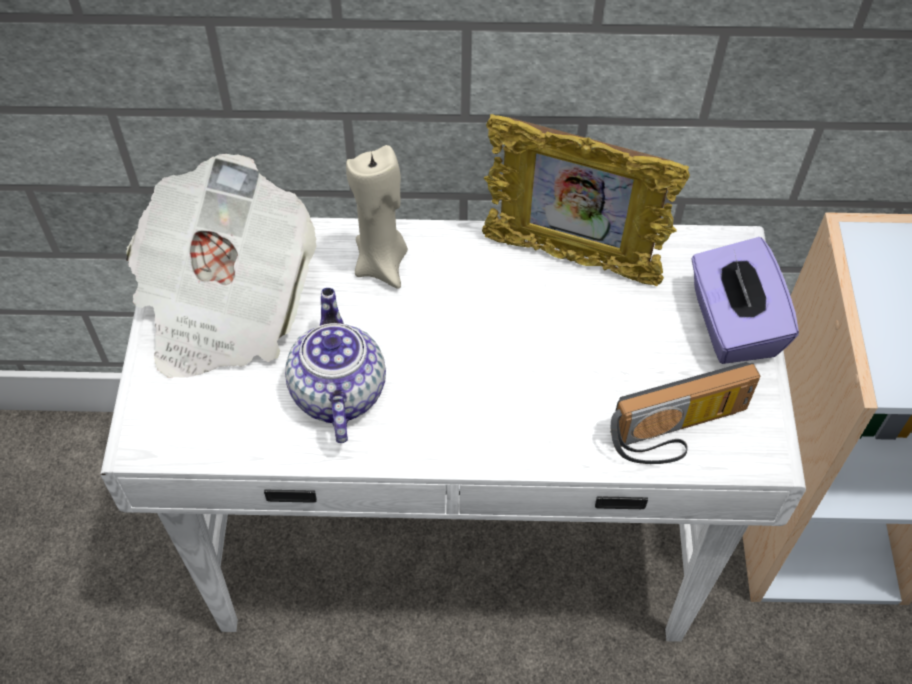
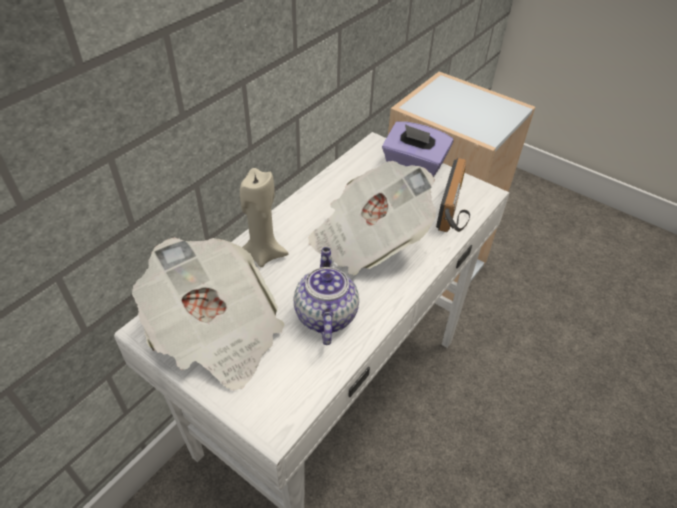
camera: 55 degrees left, 10 degrees down
(337, 390) = (325, 314): teapot -> teapot turned 60 degrees clockwise
(512, 359) = (368, 239): none -> newspaper
(571, 259) = (331, 190): picture frame -> none

